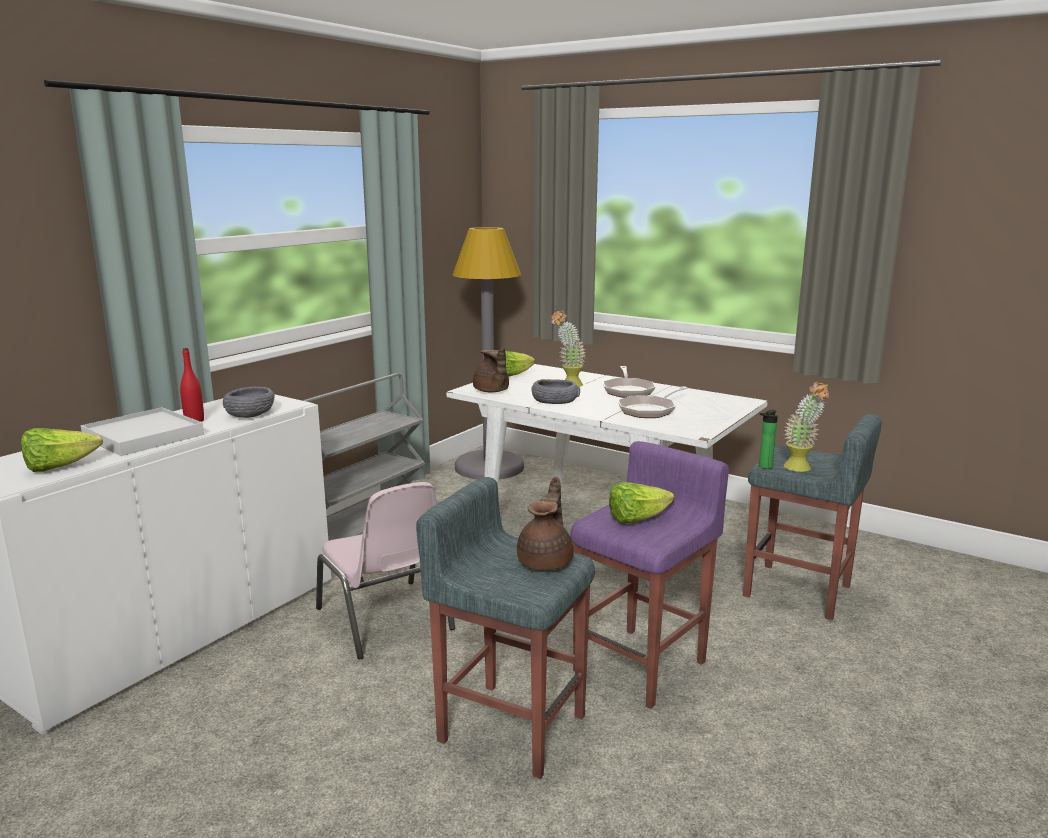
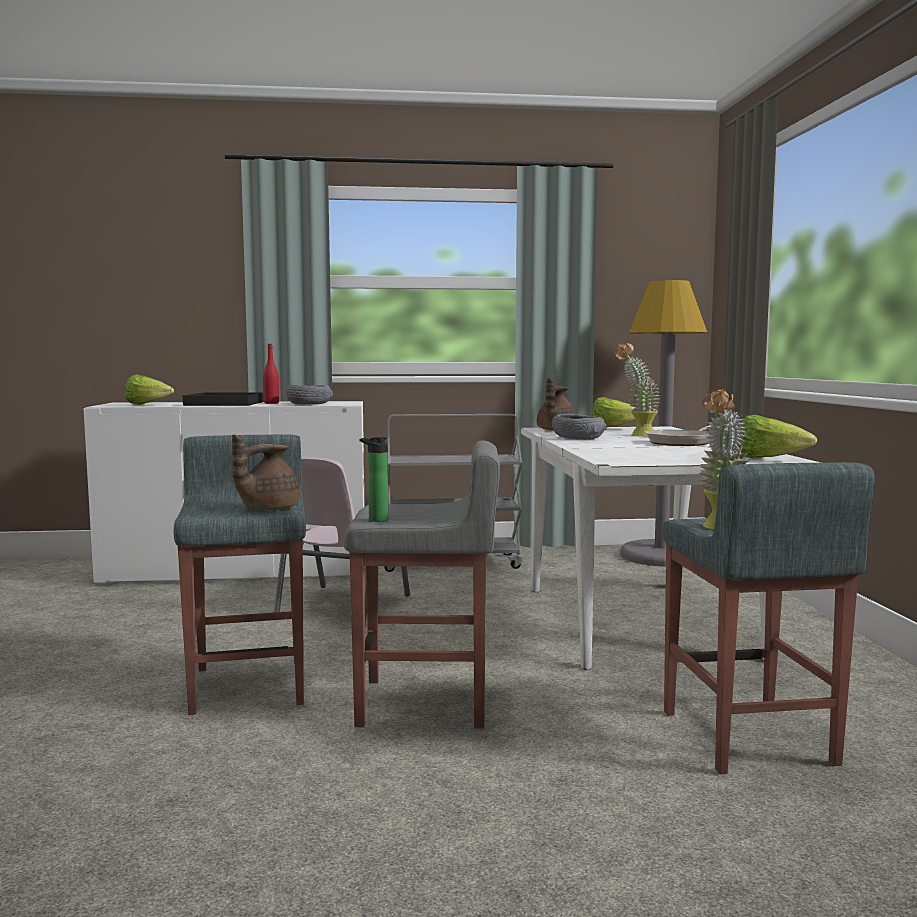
camera: 50 degrees right, 10 degrees down
(144, 436) = (225, 403): white tray -> black tray
(546, 561) = (267, 508): brown teapot -> brown teapot turned 150 degrees clockwise
(637, 519) = (413, 511): lettuce -> lettuce (769, 459)
(641, 665) = (425, 703): purple stool -> grey stool
(649, 410) = (641, 450): frying pan -> none
(764, 467) = (682, 519): bottle -> bottle (375, 520)

